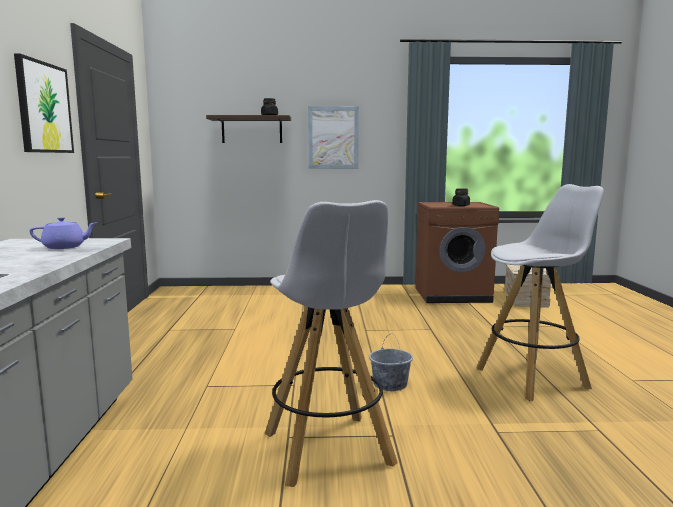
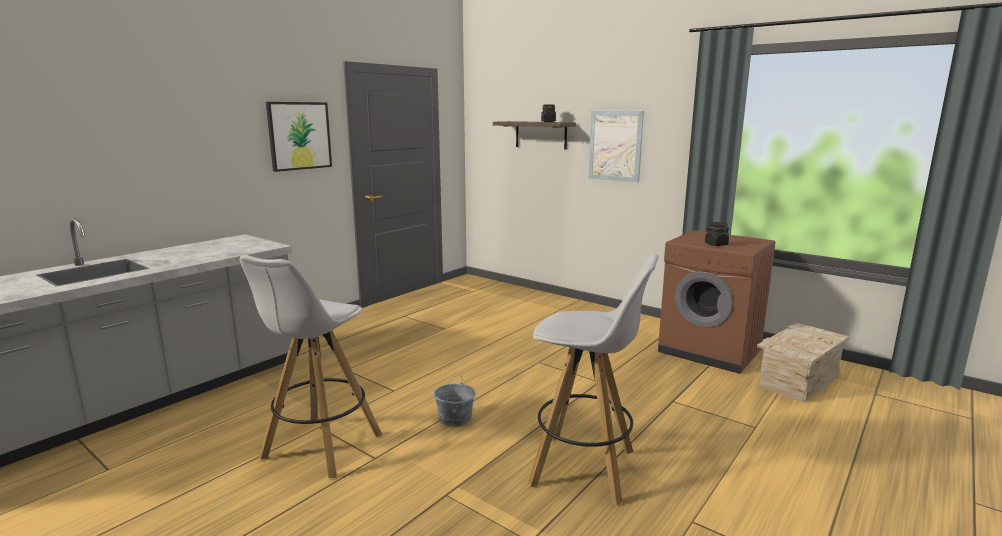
camera: 40 degrees right, 5 degrees up
(65, 247) = (236, 249): purple teapot -> none

